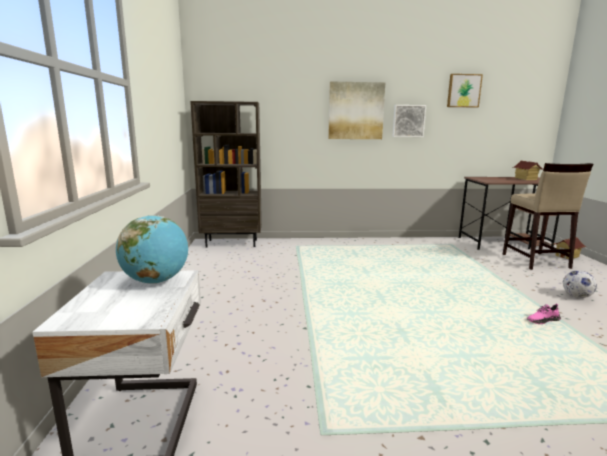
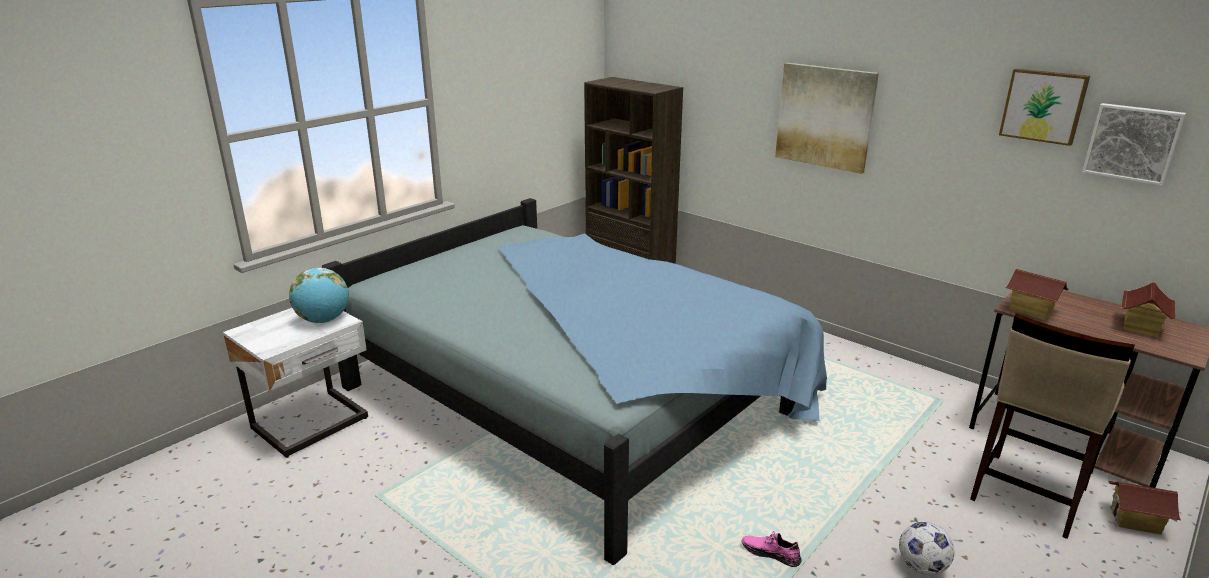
camera: 45 degrees right, 10 degrees up
(323, 301) = (580, 397): none -> blue bed
(408, 121) = (918, 149): picture -> picture (1132, 143)
(494, 181) = (1031, 310): none -> toy house

